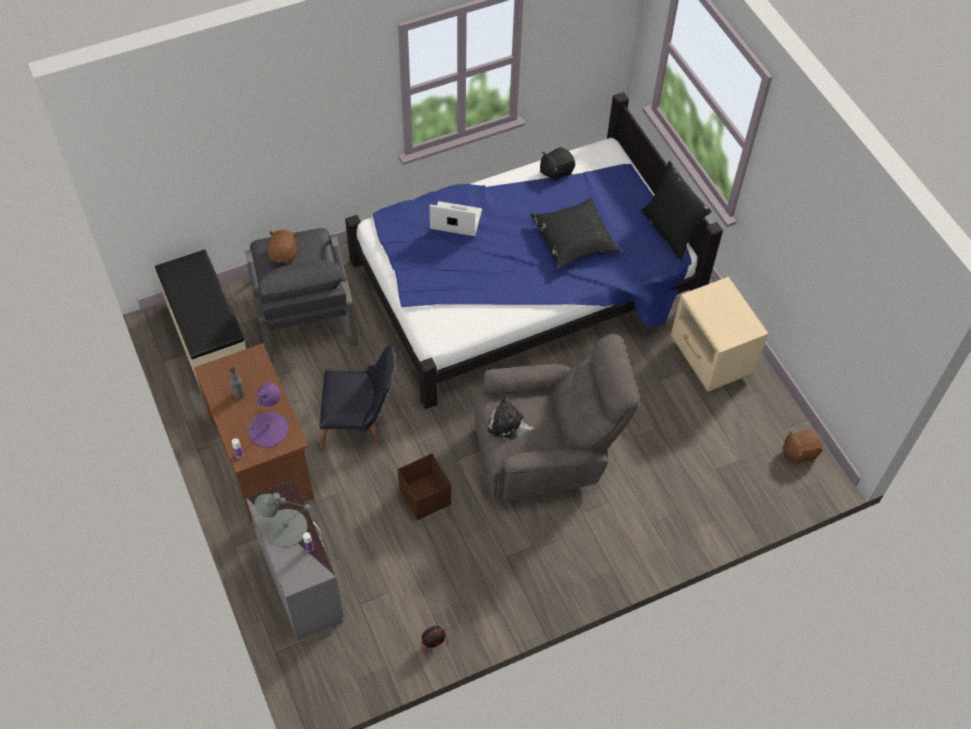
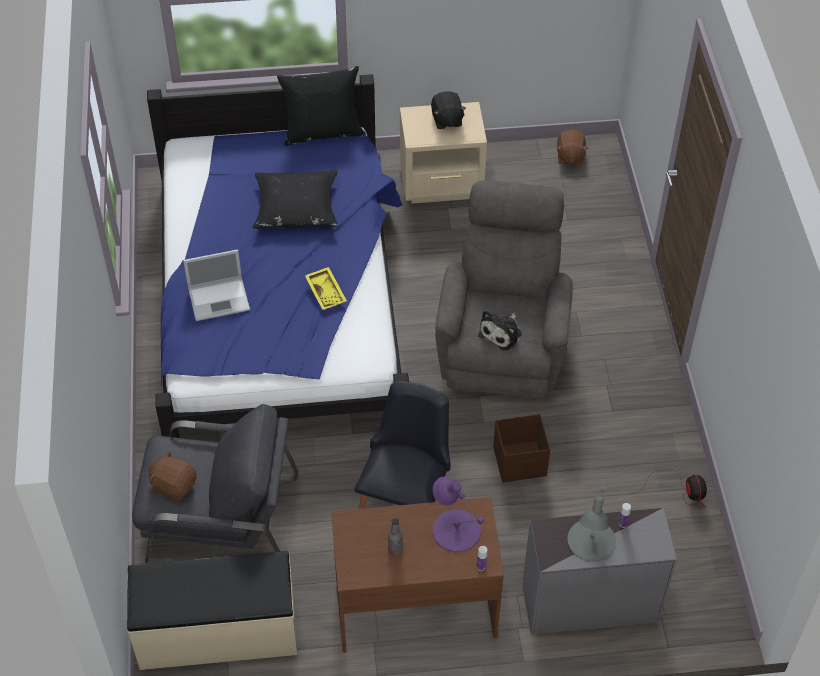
camera: 70 degrees left, 5 degrees down
(455, 220) = (220, 299): laptop -> laptop turned 135 degrees counterclockwise
(490, 285) = (326, 292): none -> yellow tray
(556, 172) = (193, 197): black plush toy -> black plush toy (446, 120)

